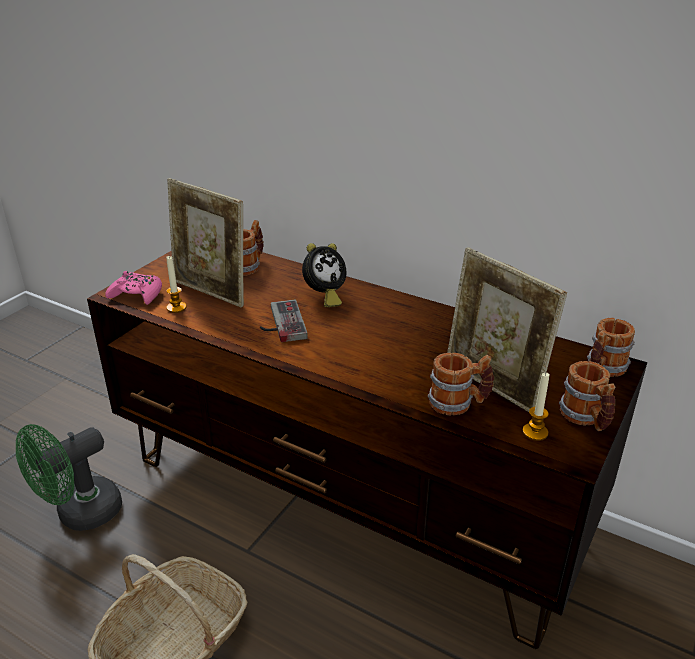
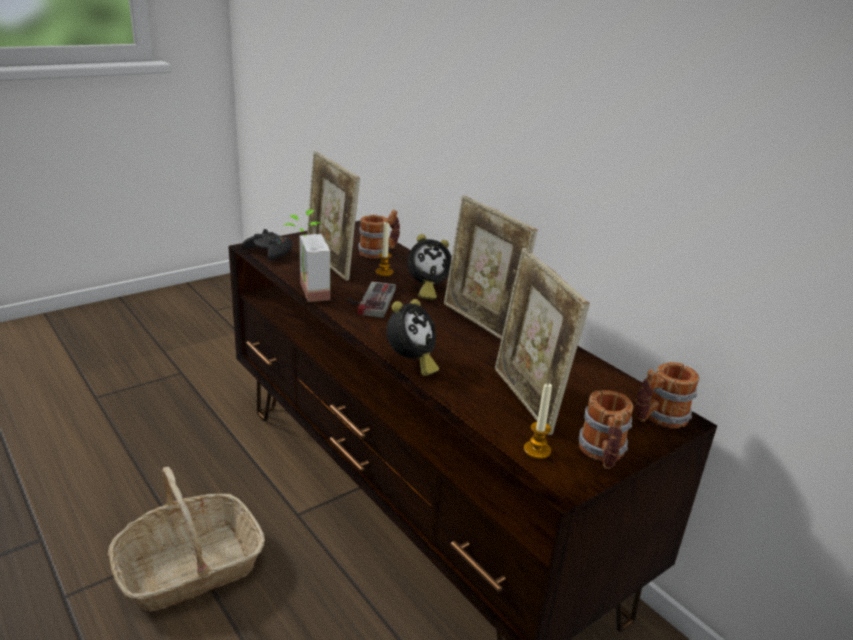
camera: 20 degrees right, 5 degrees down
(80, 514) = (182, 439): green fan -> none
(137, 295) = (269, 252): pink game controller -> black game controller
(176, 307) = (292, 268): candle -> candle (384, 272)
(211, 331) = (305, 292): none -> potted plant
(369, 380) = (411, 363): none -> alarm clock
(398, 319) = (480, 323): none -> picture frame
(459, 403) = (480, 404): mug -> none

